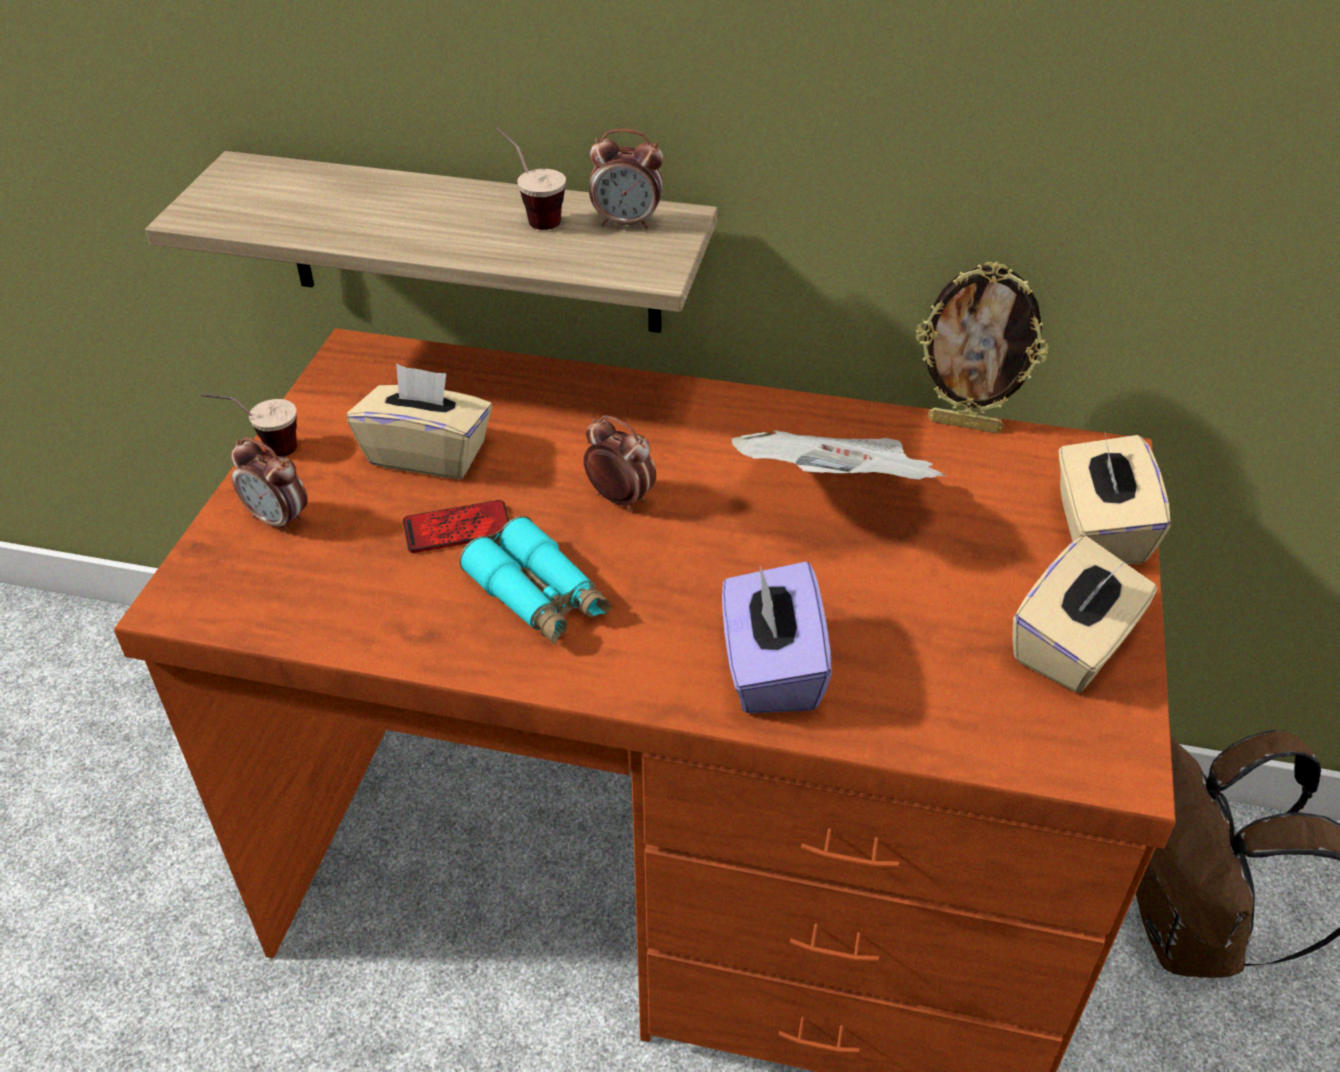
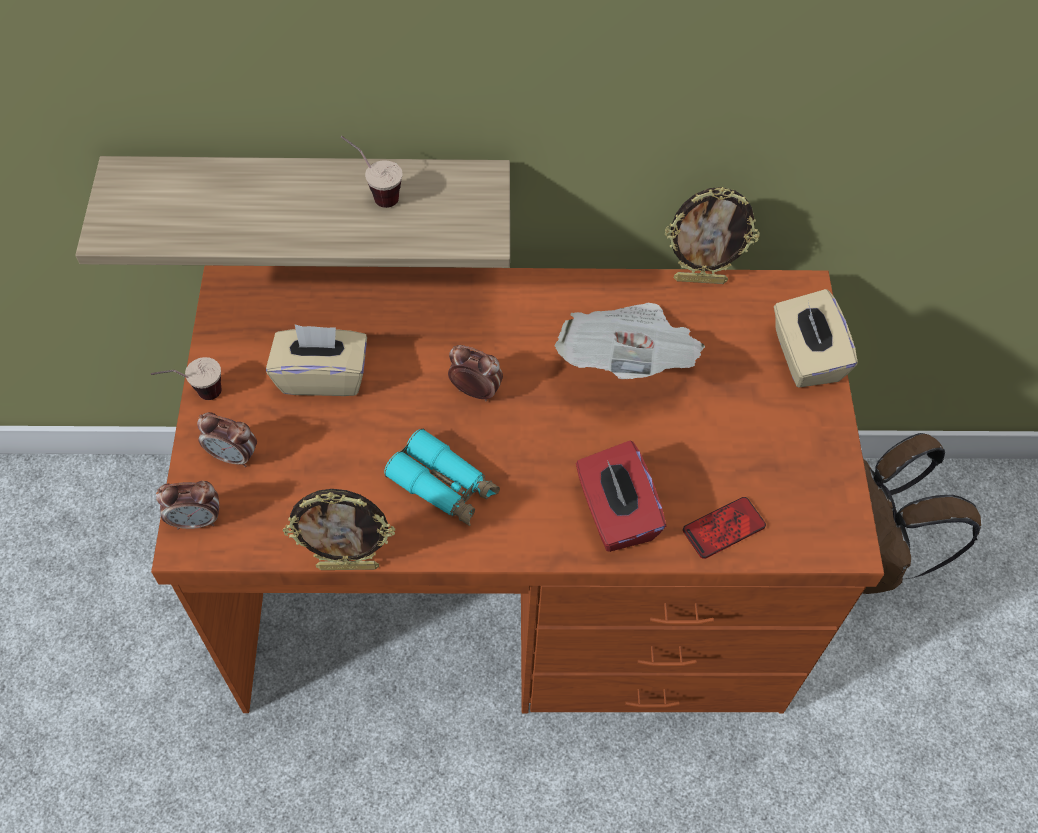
camera: 15 degrees left, 15 degrees up
(372, 666) = (348, 565): none -> picture frame
(457, 528) = (367, 439): phone -> phone (723, 528)
(627, 223) = (448, 189): alarm clock -> alarm clock (197, 520)
(770, 669) = (615, 513): purple tissue box -> red tissue box
(1074, 646) = (804, 457): beige tissue box -> none

